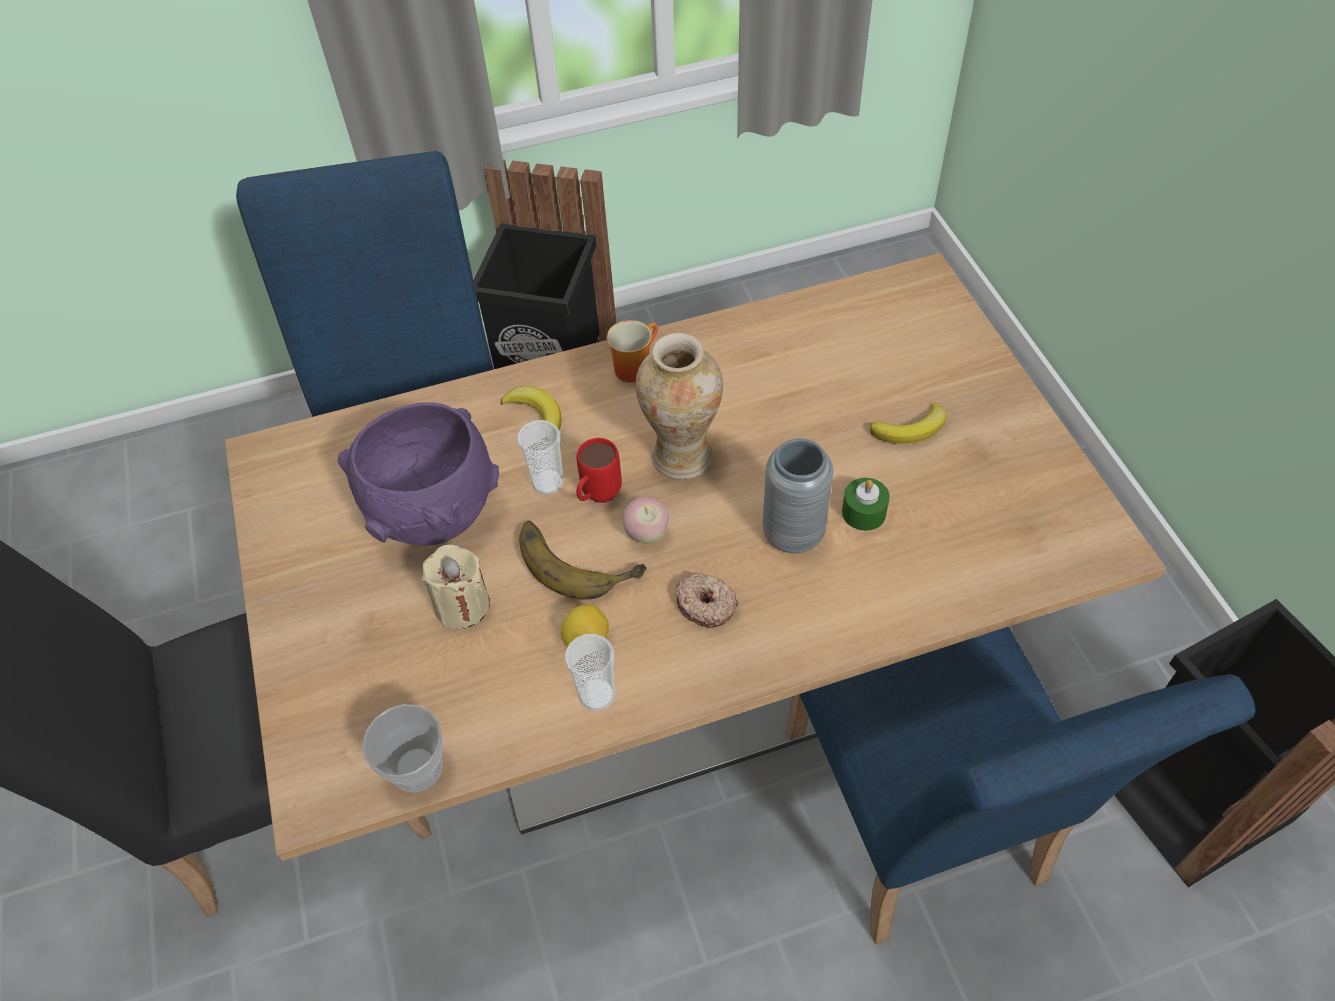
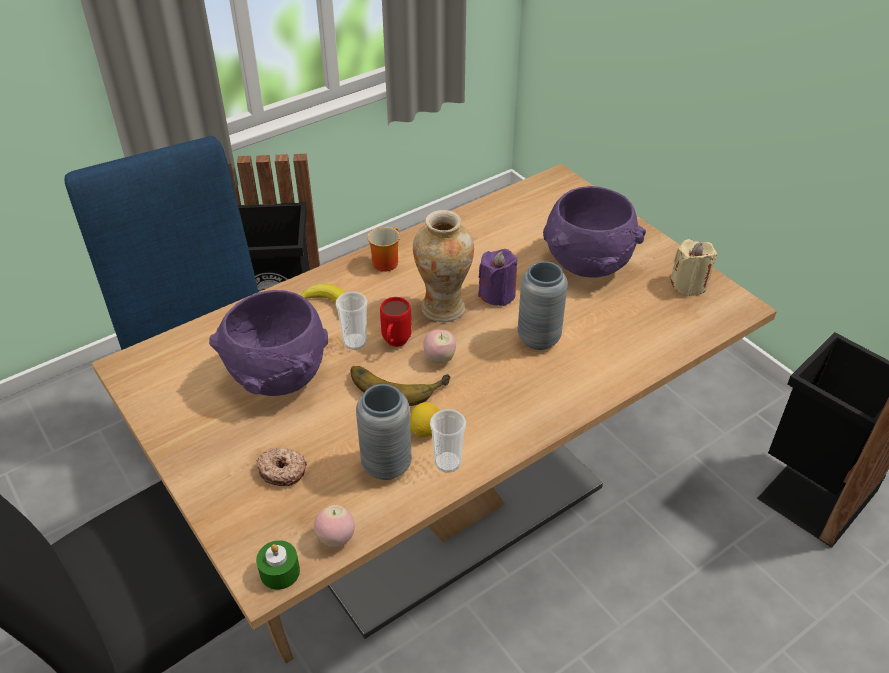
camera: 20 degrees left, 10 degrees down
(417, 768) = (336, 538): cup -> apple
(462, 605) = (325, 429): beige candle -> beige candle (689, 284)
(518, 678) = (386, 465): none -> grey vase
(706, 604) = (499, 392): donut -> donut (282, 470)
(764, 450) = (497, 294): none -> purple candle
(863, 512) = (579, 317): green candle -> green candle (279, 572)
(911, 429) = (588, 264): banana -> purple bowl
(919, 827) = (648, 556): blue chair -> none

